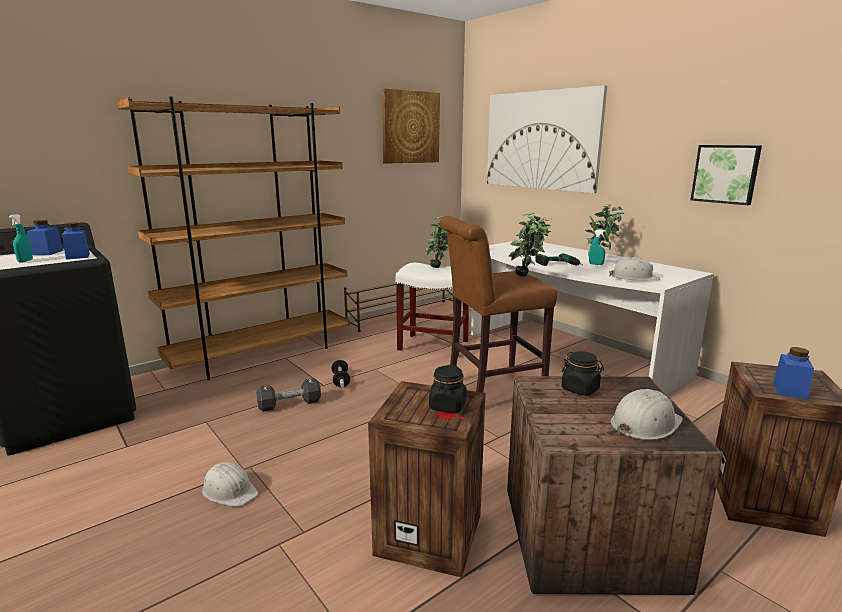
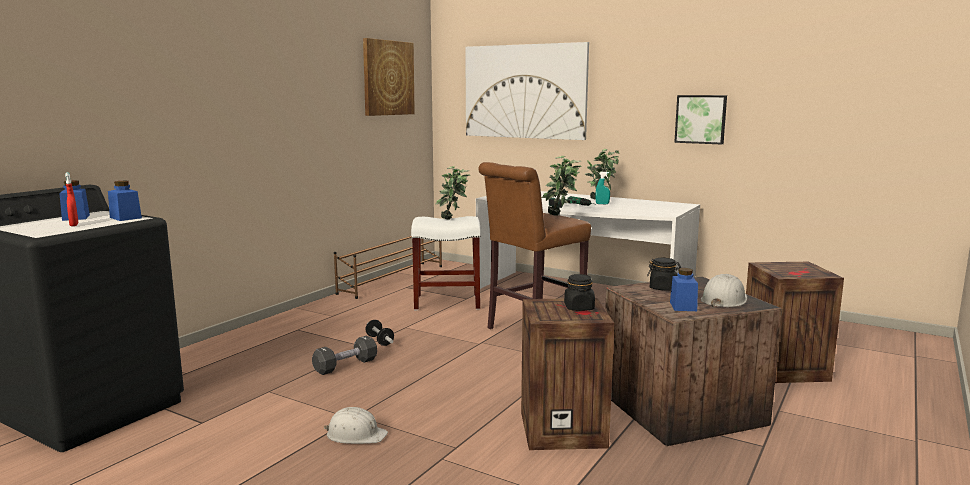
camera: 20 degrees left, 5 degrees down
(25, 261) = (74, 225): turquoise spray bottle -> red spray bottle
(262, 355) = (268, 330): brown bookcase -> none
(634, 278) = (644, 211): white hard hat -> none
(790, 390) = (797, 273): blue jar -> blue jar (683, 306)

